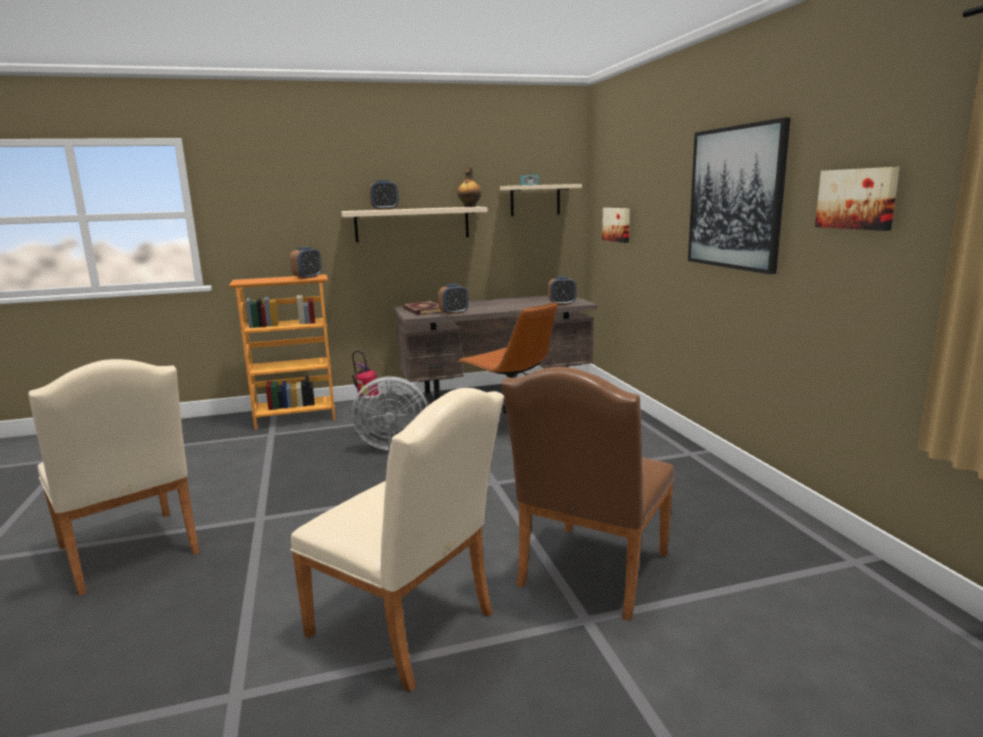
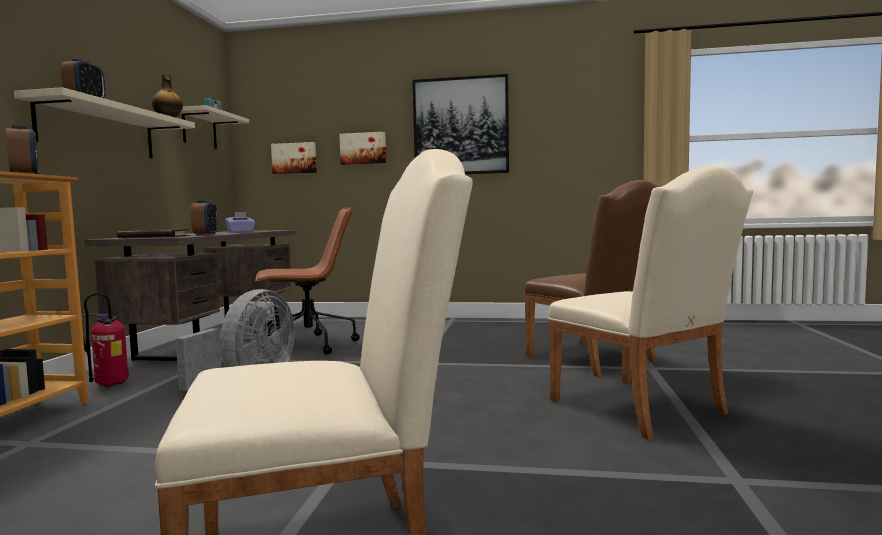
camera: 65 degrees left, 10 degrees down
(409, 629) = (644, 410): beige chair -> beige chair turned 90 degrees clockwise
(527, 305) = (241, 232): none -> purple tissue box
(562, 304) = (268, 230): alarm clock -> none
(857, 198) = (568, 121): picture -> picture (363, 148)

